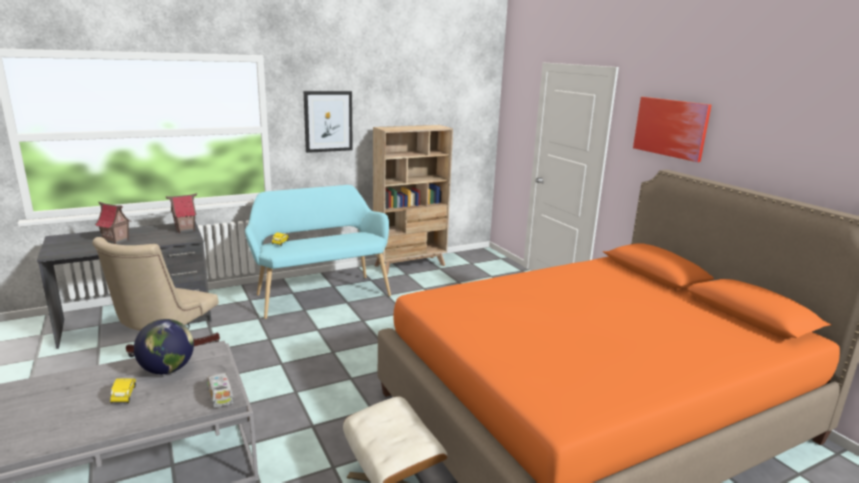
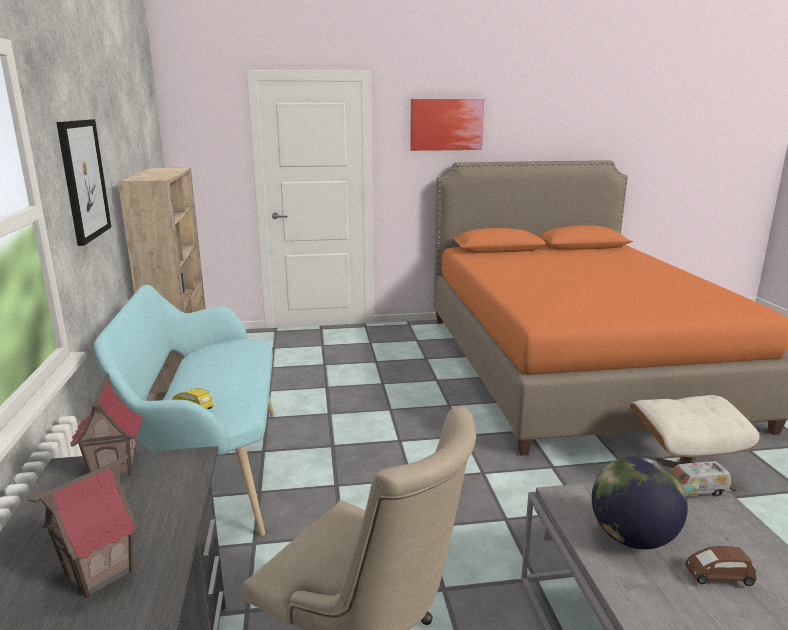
camera: 70 degrees left, 0 degrees up
(125, 396) = (718, 577): yellow toy car -> brown toy car

